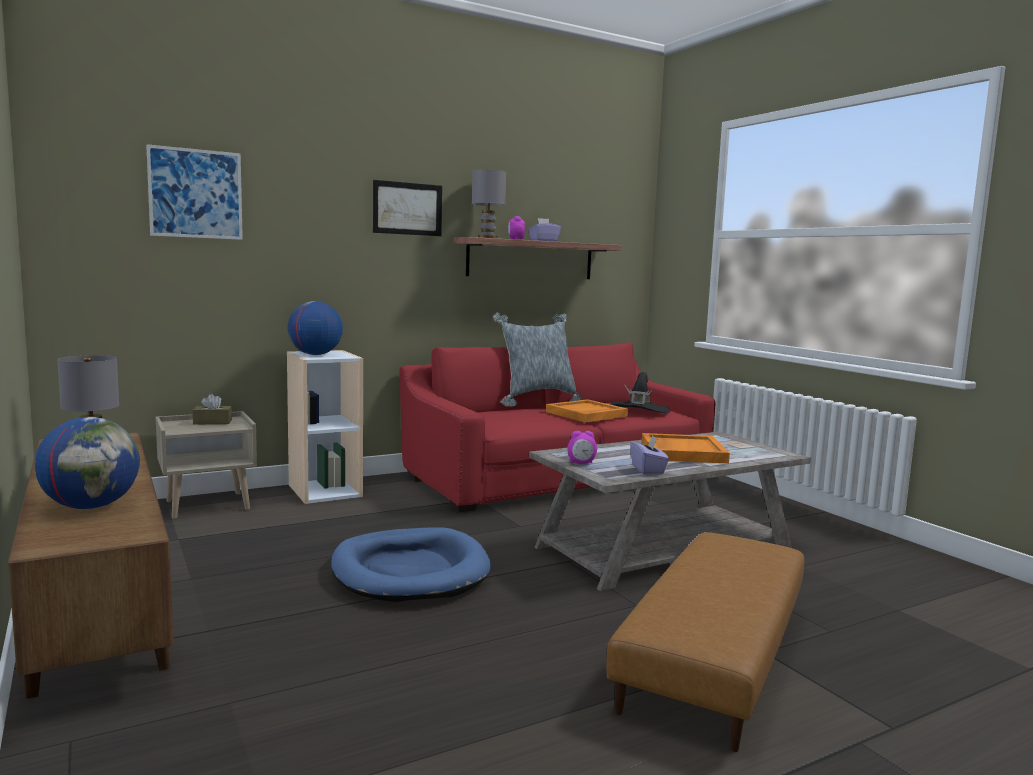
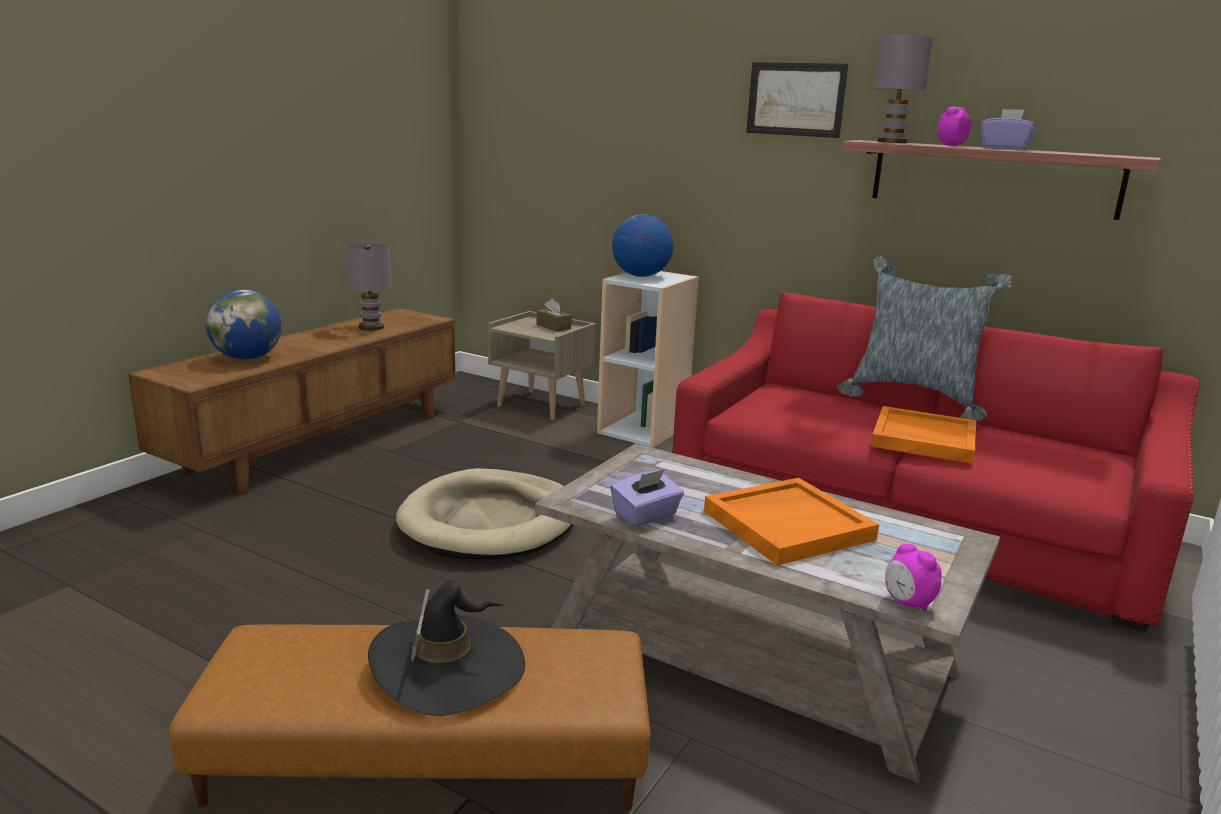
camera: 60 degrees right, 10 degrees up
(196, 193) = (573, 91): picture -> none
(410, 571) = (490, 522): blue dog bed -> beige dog bed
(581, 463) = (618, 476): alarm clock -> alarm clock (908, 603)
(639, 410) = (1039, 464): black hat -> black hat (448, 667)

